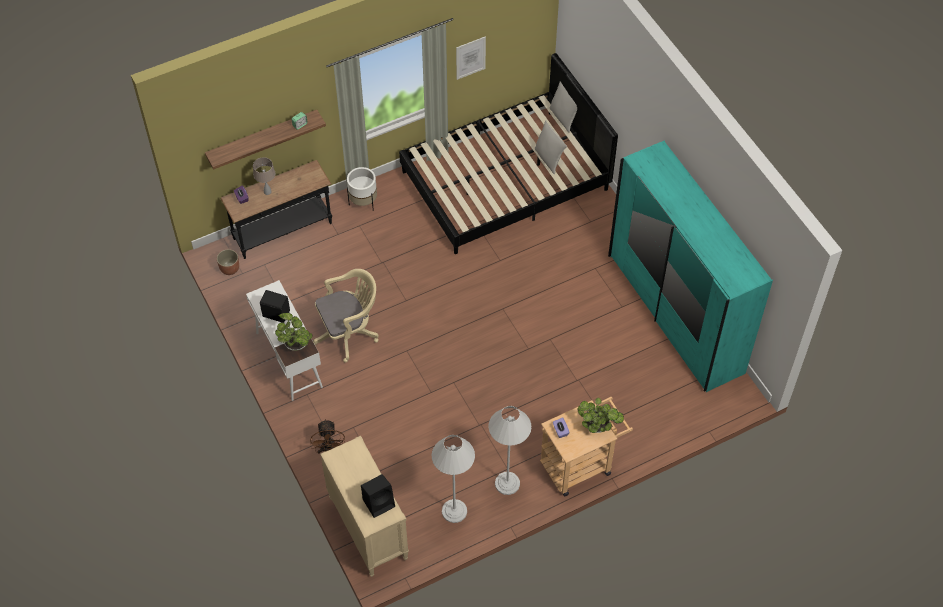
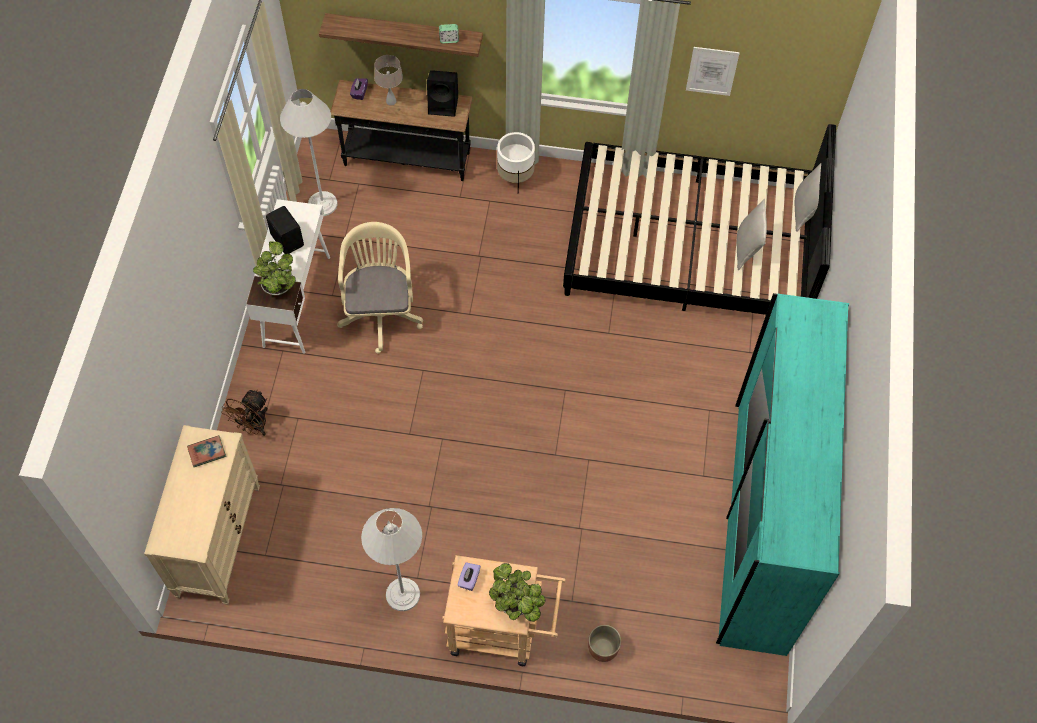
camera: 35 degrees right, 5 degrees up
(230, 268) = (321, 167): planter -> planter (603, 649)
(349, 333) = (381, 312): beige office chair -> beige office chair turned 105 degrees counterclockwise
(349, 459) = (207, 452): none -> book
(379, 502) = (194, 524): black speaker -> black speaker (444, 105)
(454, 511) = (321, 585): white floor lamp -> white floor lamp (322, 204)

